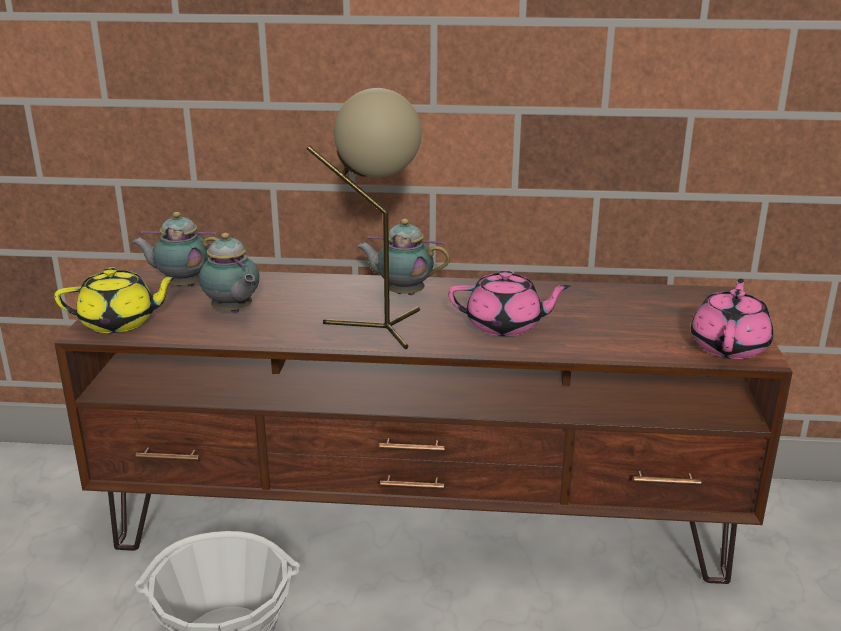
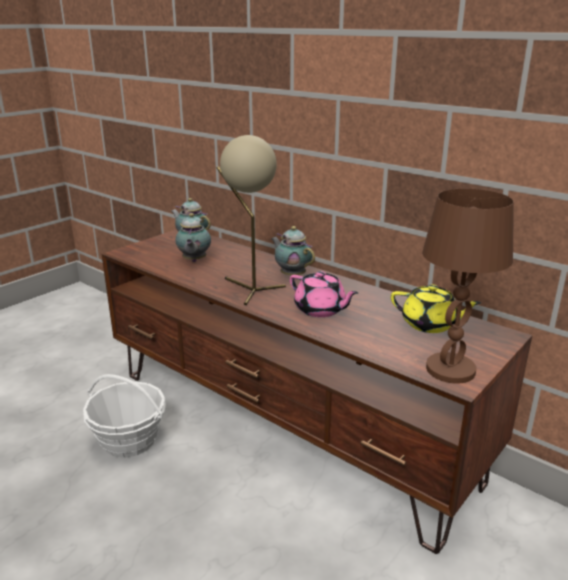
camera: 35 degrees right, 0 degrees up
(120, 322) = (139, 252): yellow teapot -> yellow teapot (430, 324)
(729, 346) = (450, 369): pink teapot -> brown table lamp

